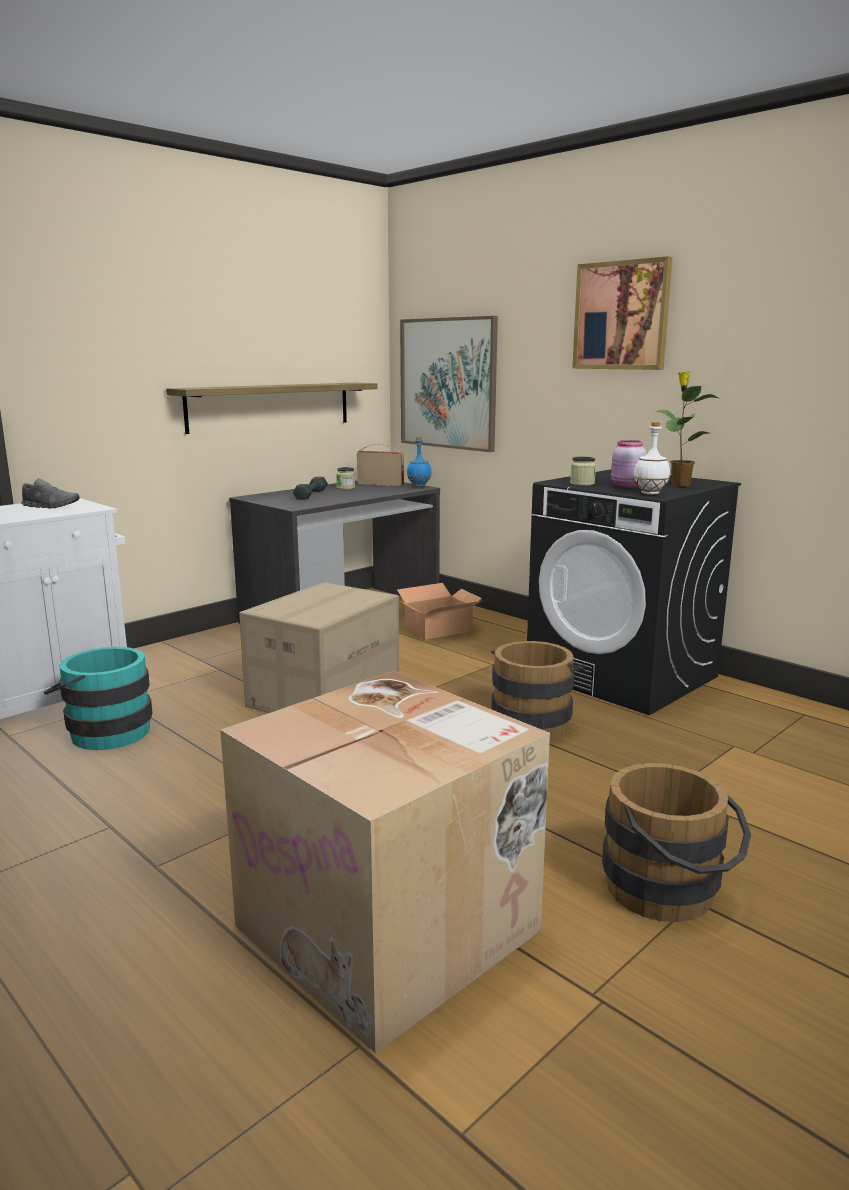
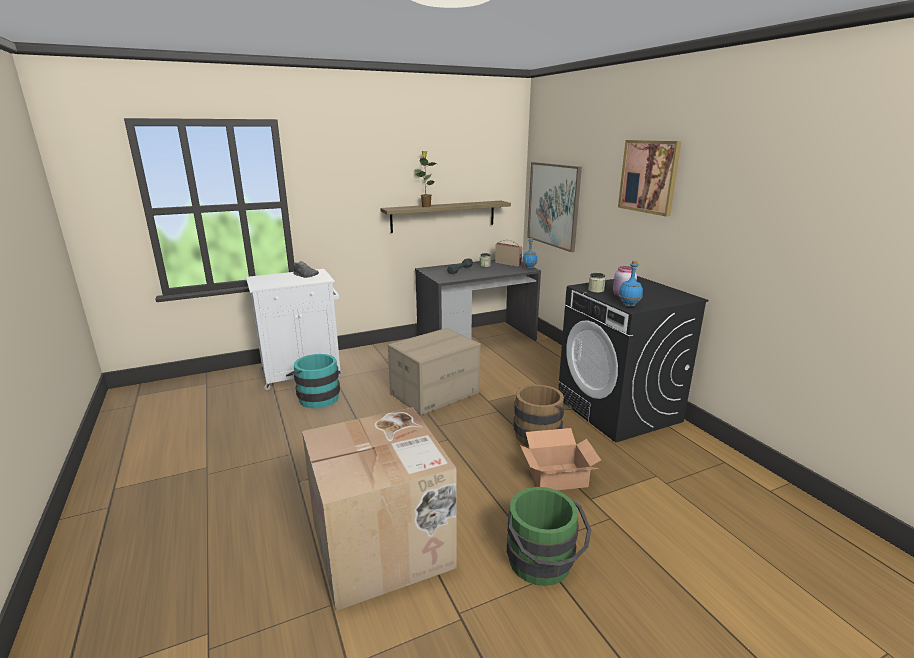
camera: 20 degrees right, 5 degrees up
(439, 629) = (526, 358): cardboard box -> cardboard box (558, 477)
(649, 493) = (628, 305): white bottle -> blue bottle
(669, 893) = (543, 565): brown bucket -> green bucket
(679, 485) = (660, 298): potted plant -> potted plant (426, 206)

